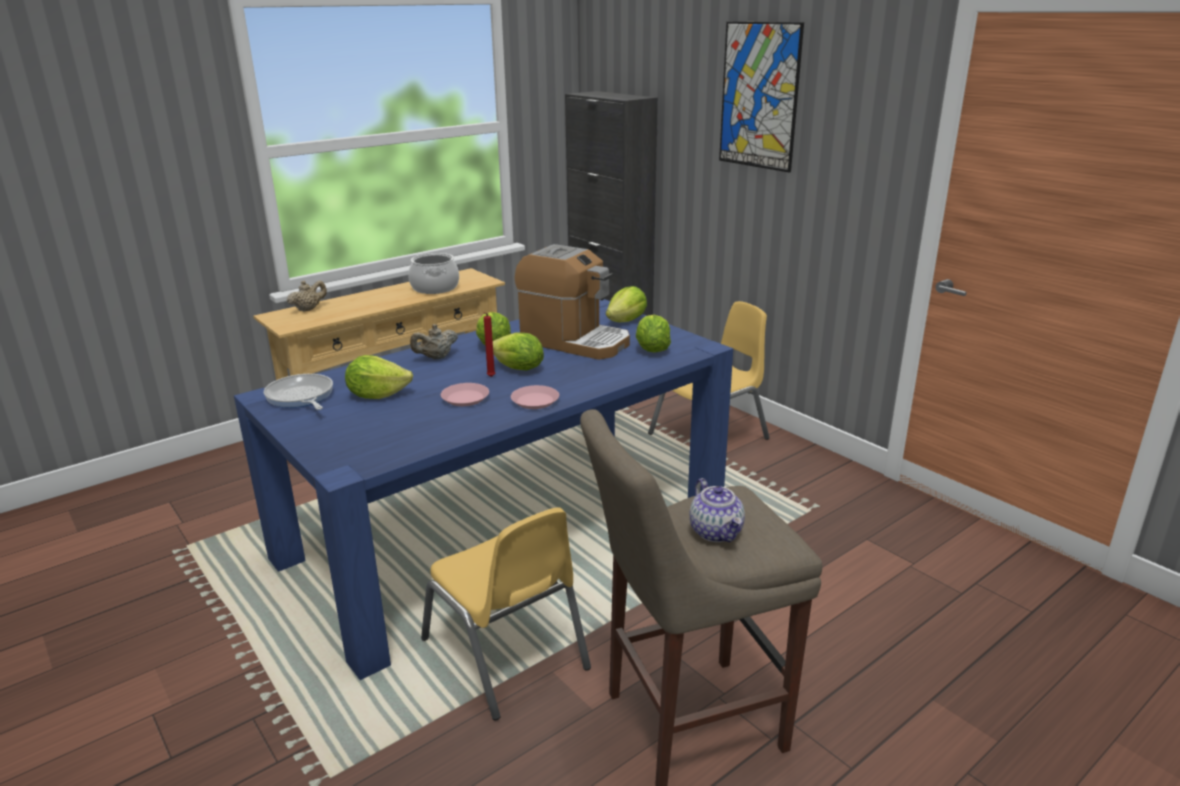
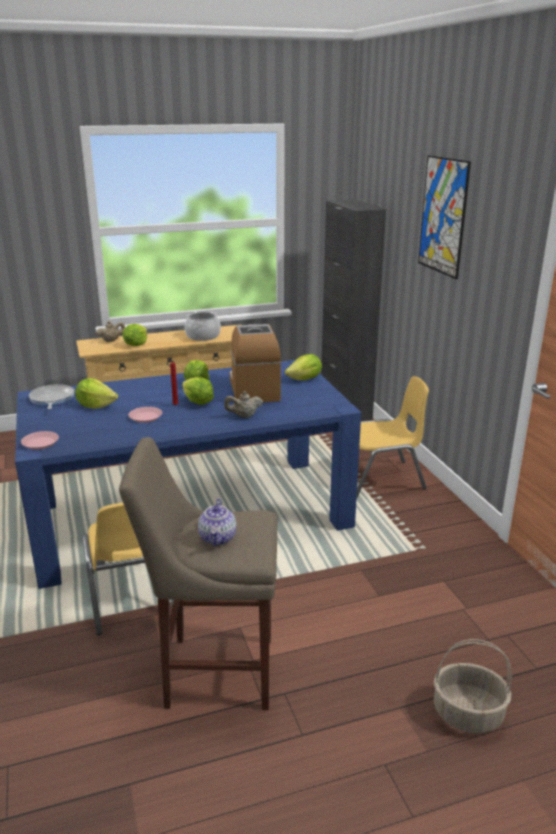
camera: 20 degrees right, 0 degrees up
(436, 357) = (154, 386): beige teapot -> beige teapot (244, 416)
(534, 401) = (186, 427): pink plate -> pink plate (40, 443)
(574, 341) = (253, 389): coffee machine -> coffee machine turned 150 degrees counterclockwise
(652, 349) = (301, 403): lettuce -> lettuce (136, 344)
(1006, 683) = (468, 713): none -> basket

